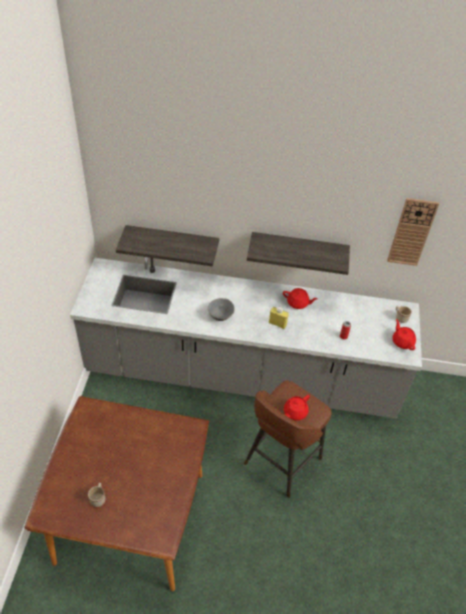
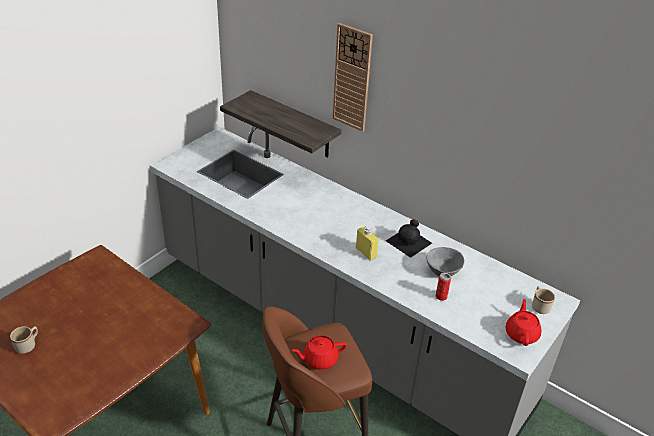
camera: 30 degrees right, 10 degrees down
(220, 316) = (304, 221): grey bowl -> grey bowl (442, 271)
(298, 249) = (429, 169): shelf -> none
(298, 303) = (409, 242): red teapot -> black bottle
(411, 232) = (575, 175): wall clock -> wall clock (352, 78)

